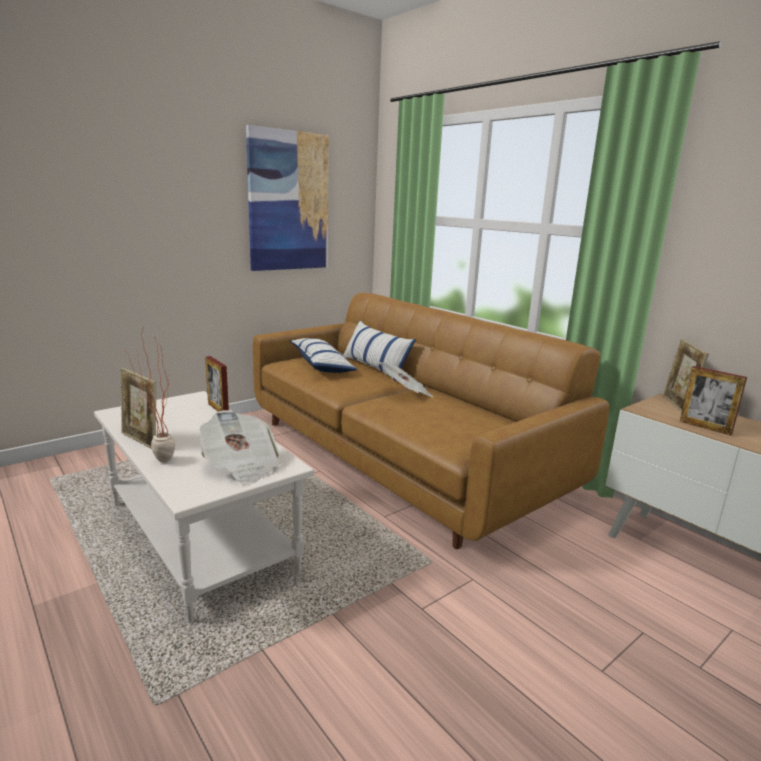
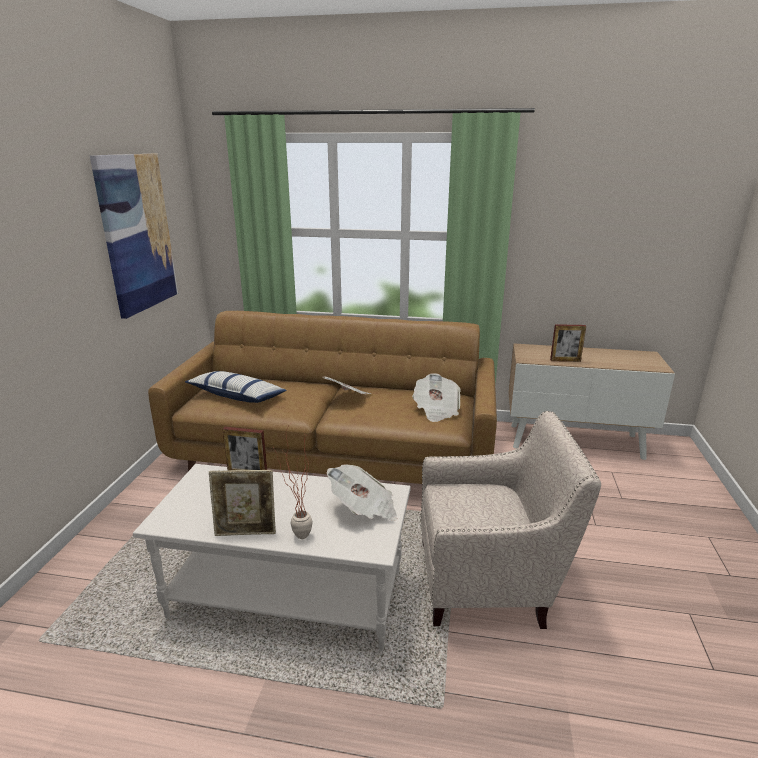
camera: 40 degrees left, 5 degrees up
(370, 638) = (489, 581): none -> beige armchair
(375, 367) = (282, 382): pillow -> none
(473, 430) = (436, 410): none -> newspaper
(677, 406) = (534, 350): picture frame -> none

